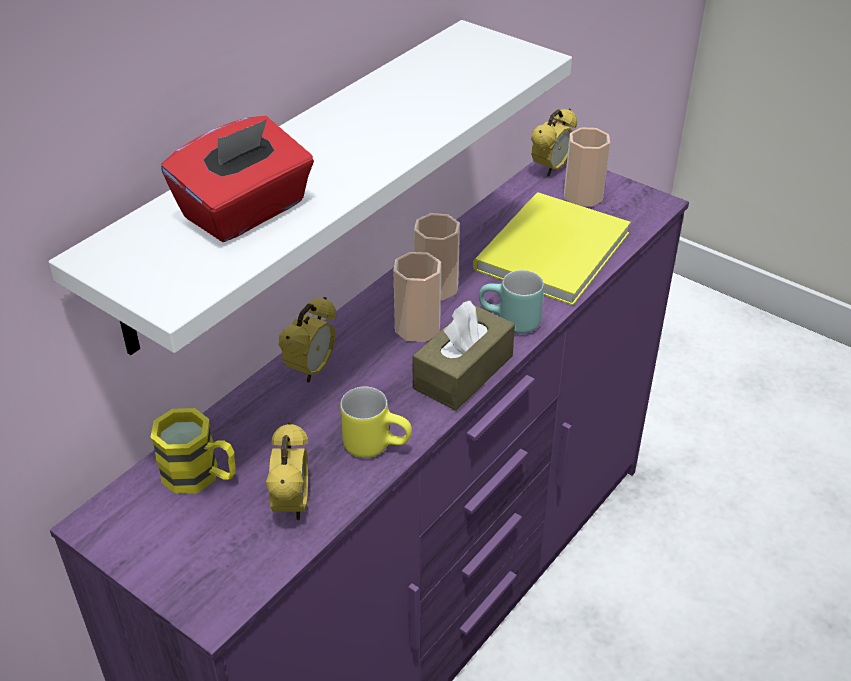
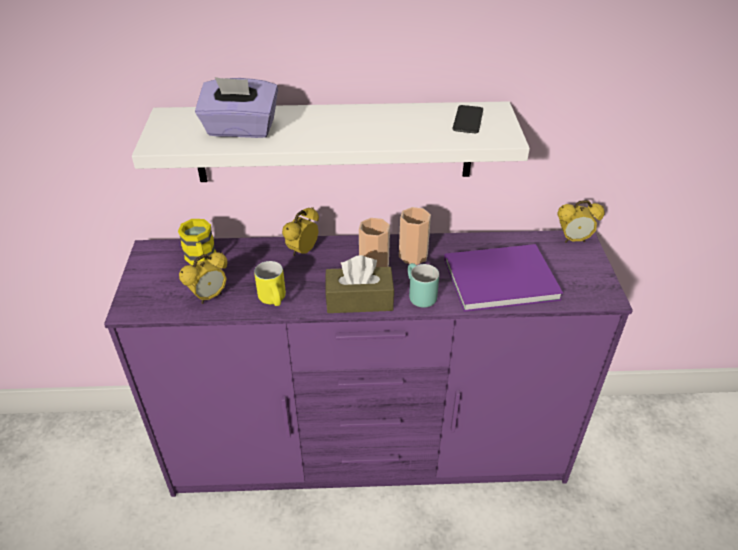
camera: 50 degrees right, 0 degrees up
(246, 211) = (241, 129): red tissue box -> purple tissue box
(311, 370) = (303, 251): alarm clock -> alarm clock turned 135 degrees clockwise
(466, 59) = (468, 120): none -> phone
(547, 252) = (496, 278): yellow book -> purple book
(583, 196) = (568, 264): cup -> none

